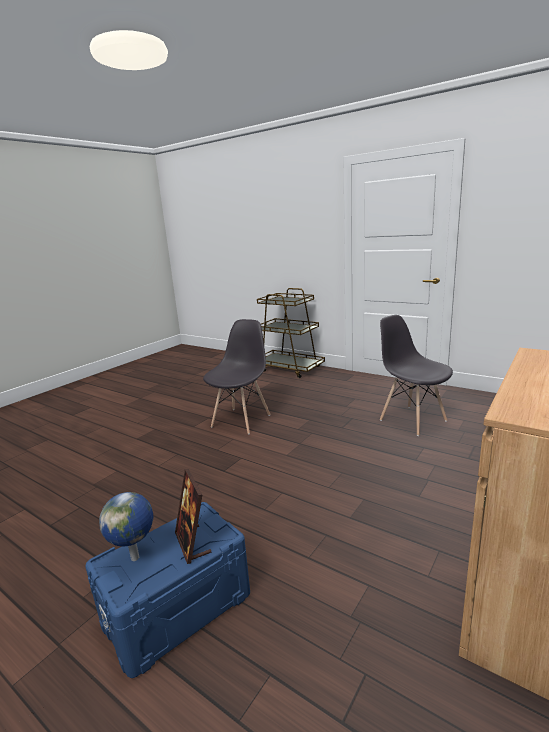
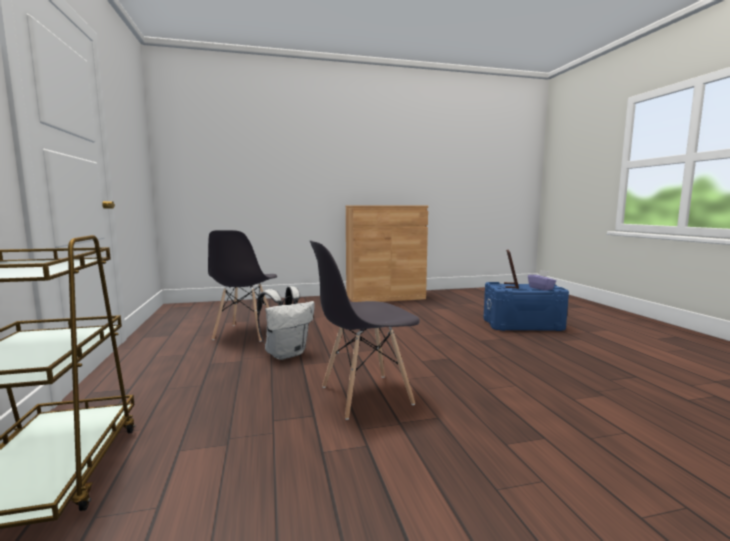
camera: 140 degrees left, 10 degrees down
(136, 557) = (541, 288): globe -> purple tissue box
(336, 420) = (286, 354): none -> white backpack

